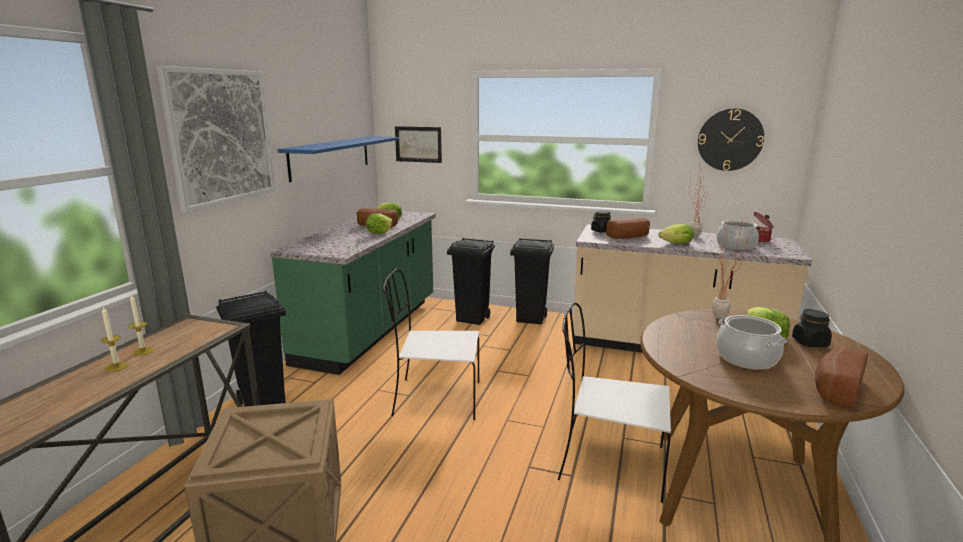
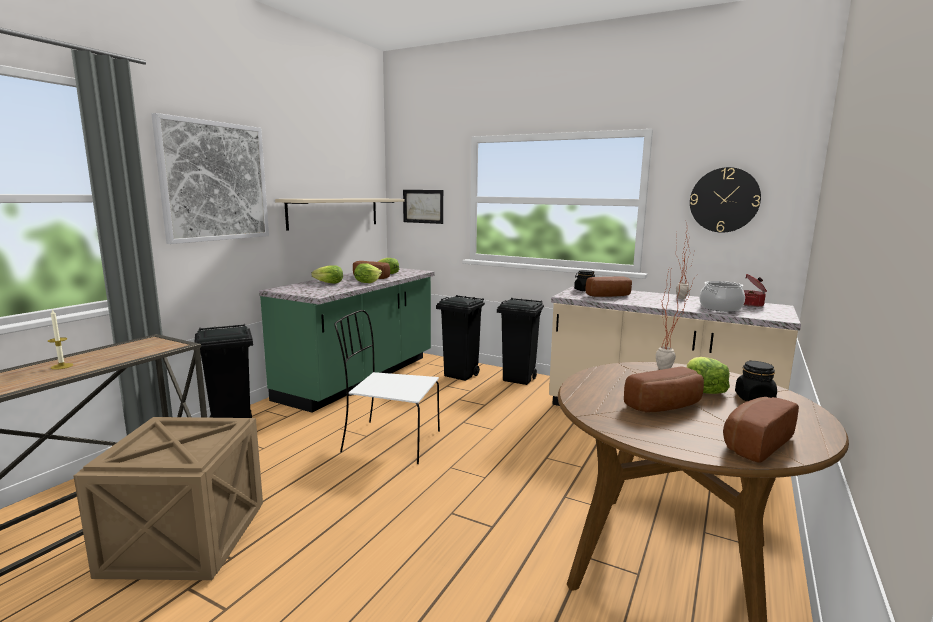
camera: 10 degrees right, 5 degrees down
(143, 351) = (94, 357): candle -> none
(331, 157) = (334, 212): blue shelf -> beige shelf
(608, 463) = (536, 519): white chair -> none
(676, 244) = (655, 303): lettuce -> lettuce (329, 283)
(746, 358) = (667, 407): cooking pot -> bread

